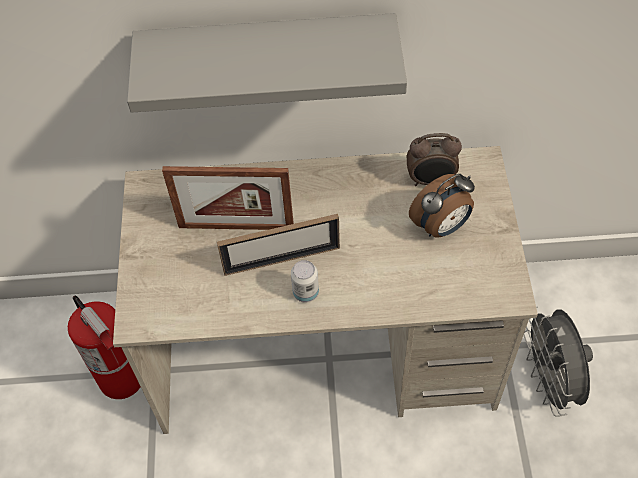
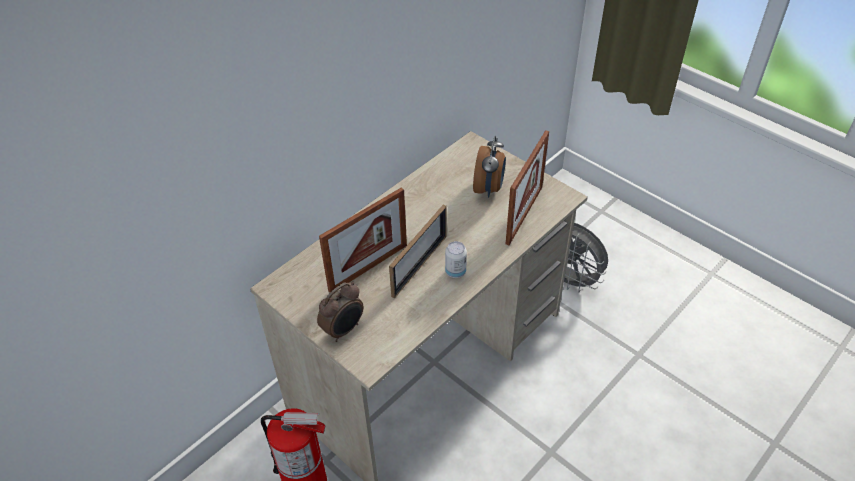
camera: 45 degrees left, 10 degrees down
(268, 56) = (333, 125): grey shelf -> none
(431, 180) = (455, 170): alarm clock -> alarm clock (344, 330)
(443, 283) = (524, 215): none -> picture frame

